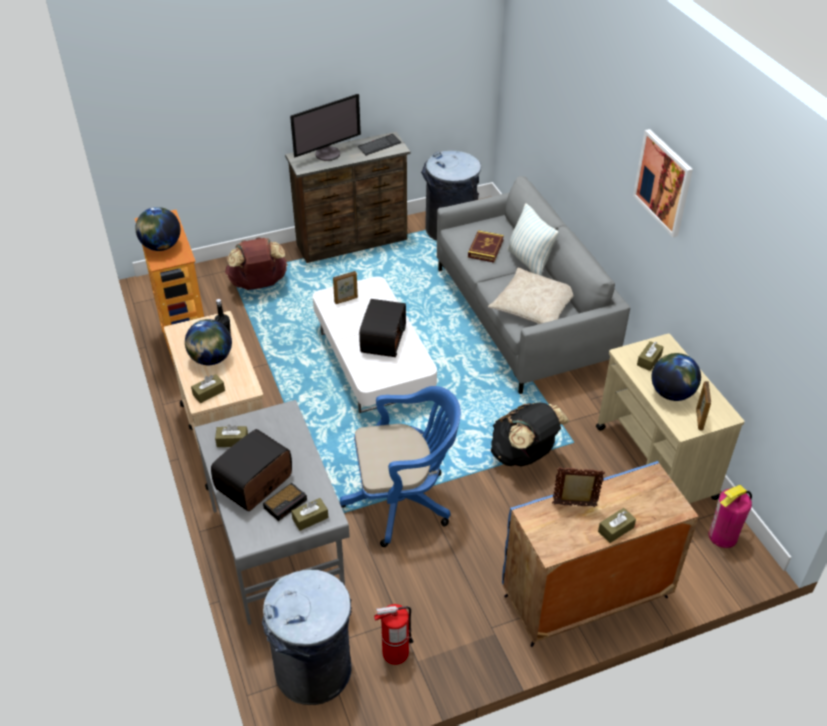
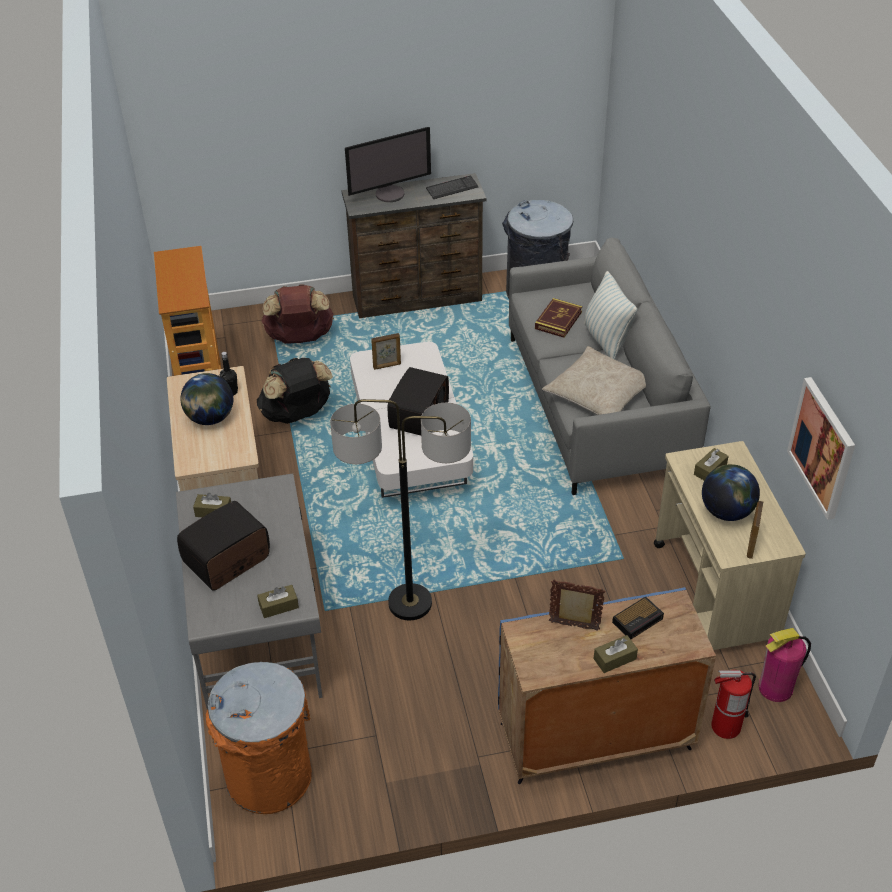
camera: 10 degrees right, 0 degrees up
(161, 246) = (175, 286): globe -> none
(209, 393) = (199, 456): brown tissue box -> none
(286, 503) = (256, 587): alarm clock -> alarm clock (638, 620)
(314, 670) = (270, 777): grey trash can -> orange trash can
(395, 653) = (363, 770): fire extinguisher -> fire extinguisher (725, 726)
(403, 501) = (410, 603): blue office chair -> floor lamp
(524, 455) = (561, 566): black backpack -> black backpack (297, 415)
(663, 182) = (745, 262): picture -> picture (822, 447)

